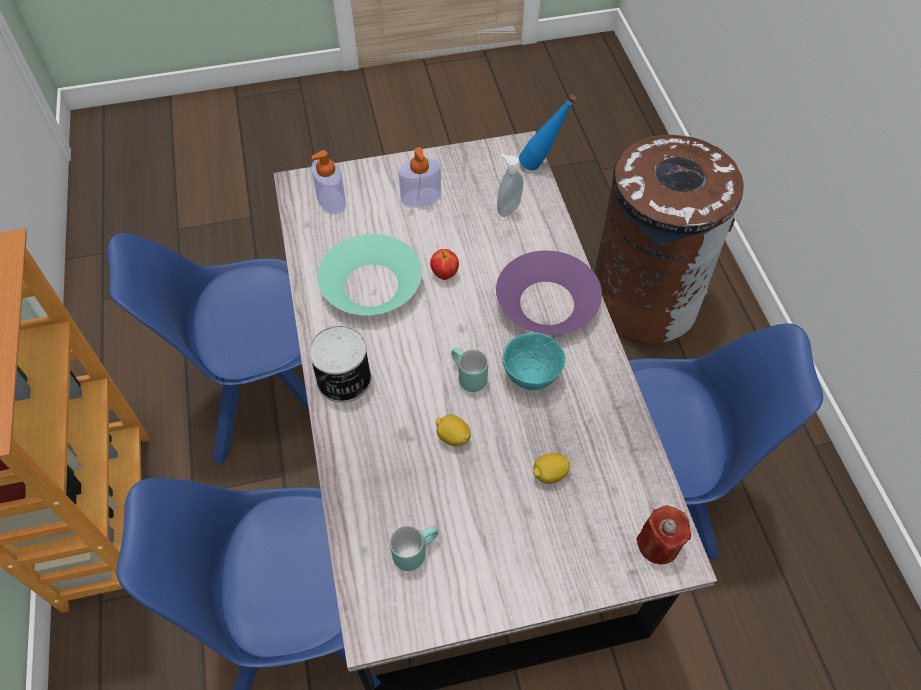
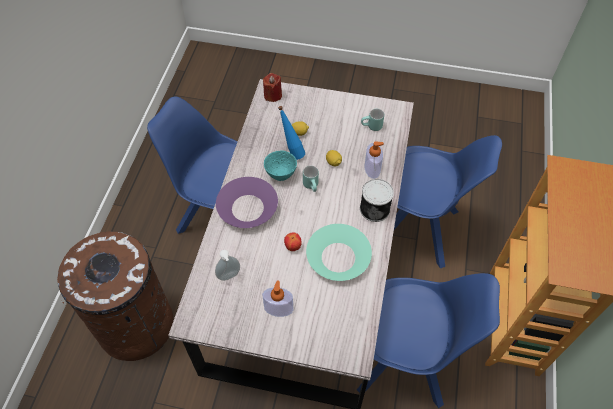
camera: 155 degrees left, 0 degrees up
(331, 201) = (338, 331): soap dispenser -> soap dispenser (372, 168)
(542, 166) = (186, 300): blue bottle -> blue bottle (292, 152)

